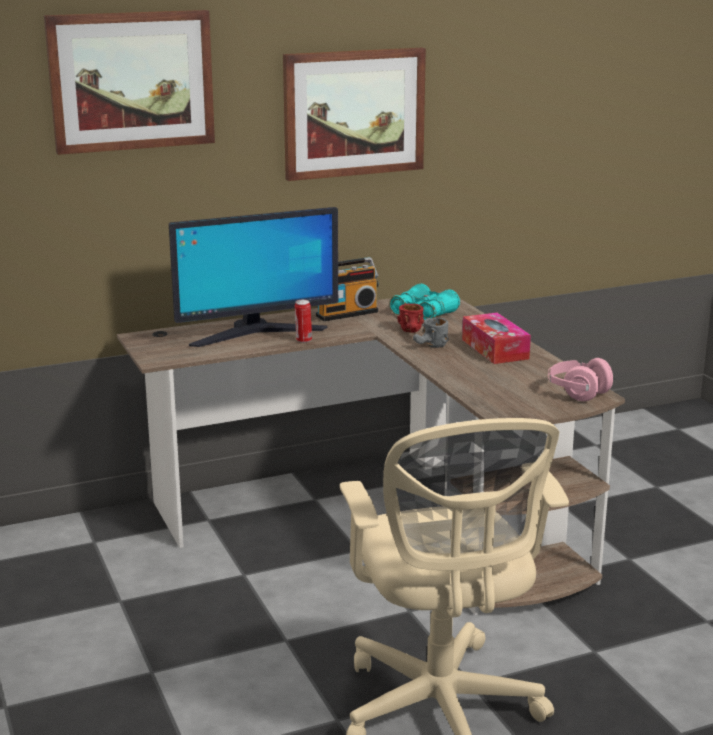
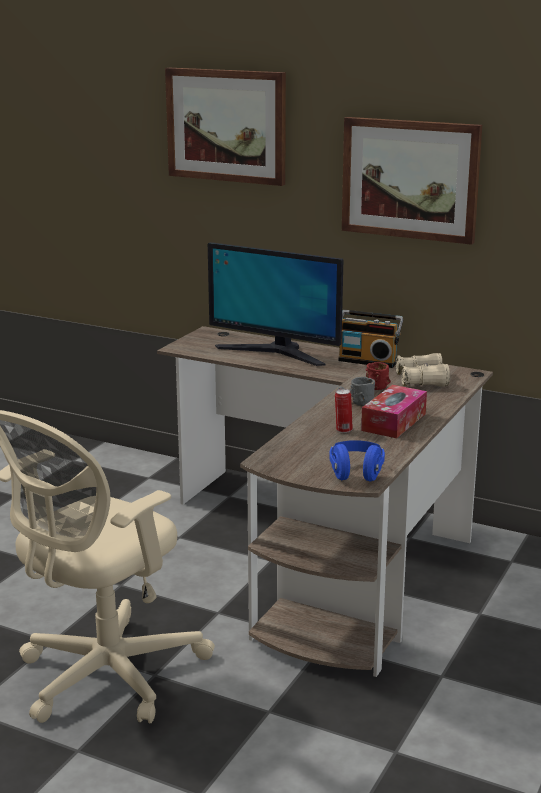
camera: 50 degrees right, 0 degrees up
(303, 340) = (289, 368): can -> can (343, 430)
(424, 313) = (421, 380): turquoise binoculars -> beige binoculars
(577, 392) = (356, 473): pink headphones -> blue headphones

